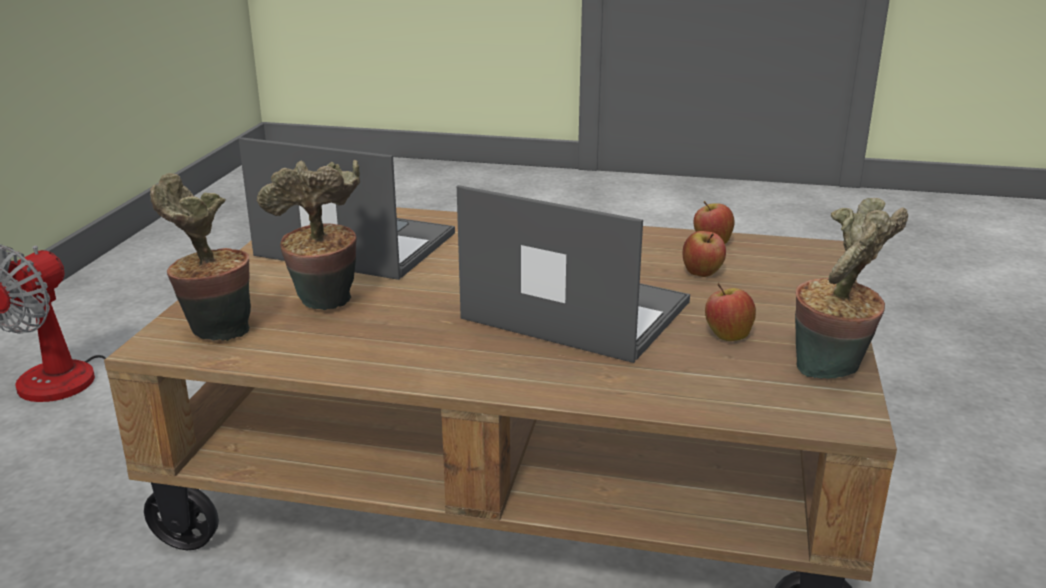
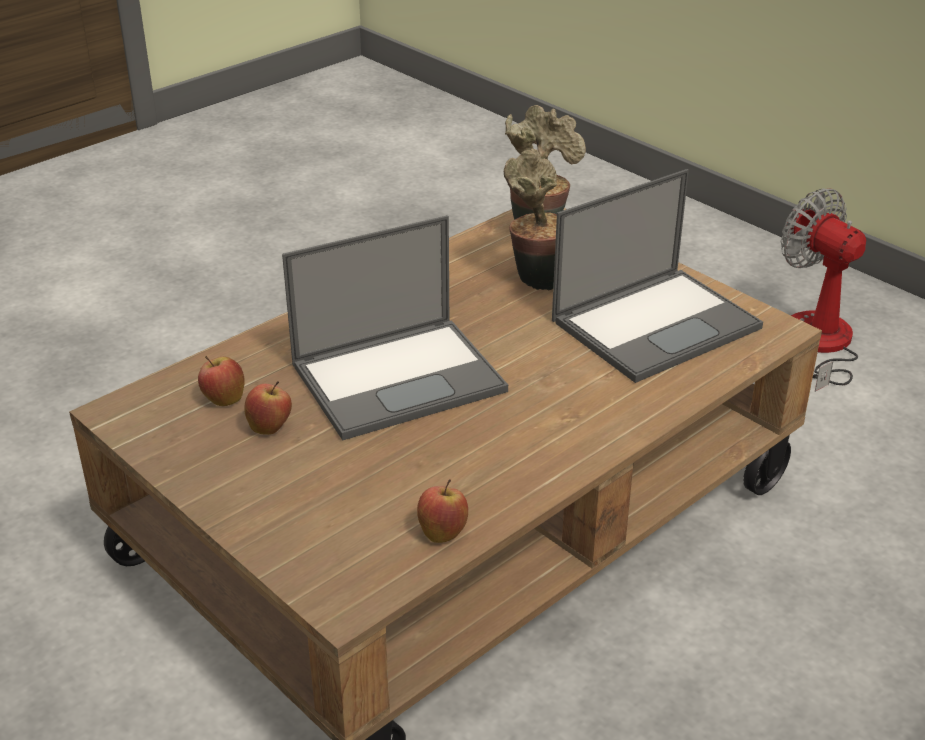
camera: 125 degrees right, 10 degrees up
(702, 274) = (383, 481): apple -> apple (223, 399)
(832, 372) = (163, 444): potted plant -> none

